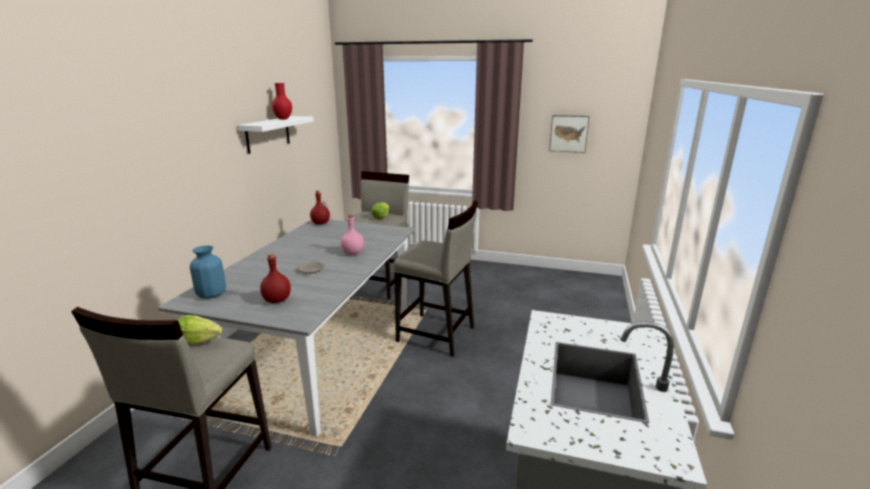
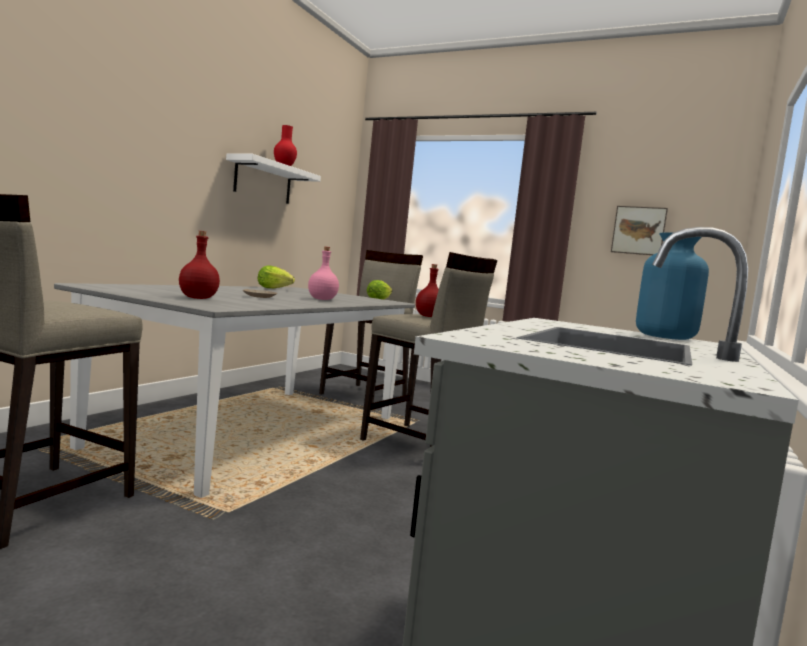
camera: 10 degrees right, 15 degrees down
(197, 341) = (72, 302): lettuce -> lettuce (273, 288)
(211, 294) = (125, 287): blue vase -> blue vase (664, 337)
(320, 223) = (300, 289): red bottle -> red bottle (428, 316)

